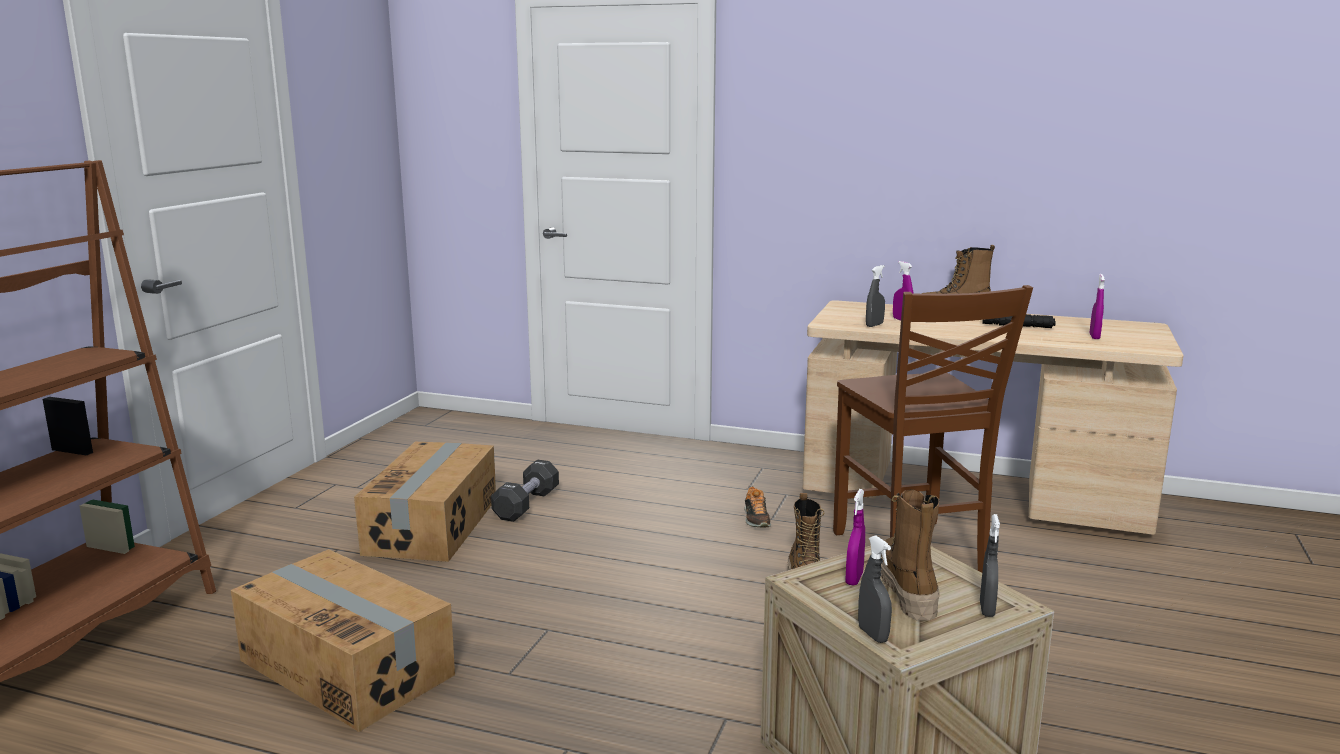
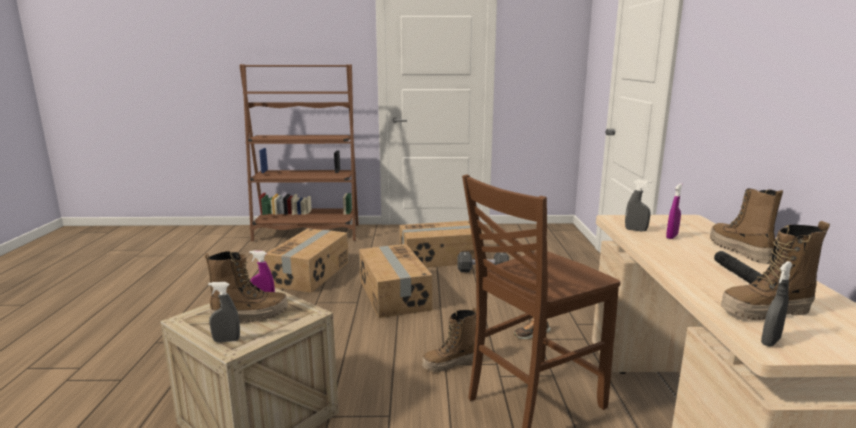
camera: 70 degrees right, 0 degrees up
(548, 592) = (393, 295): none -> cardboard box
(873, 635) = (197, 311): grey spray bottle -> grey spray bottle (770, 341)
(1094, 337) = (765, 312): purple spray bottle -> boot

